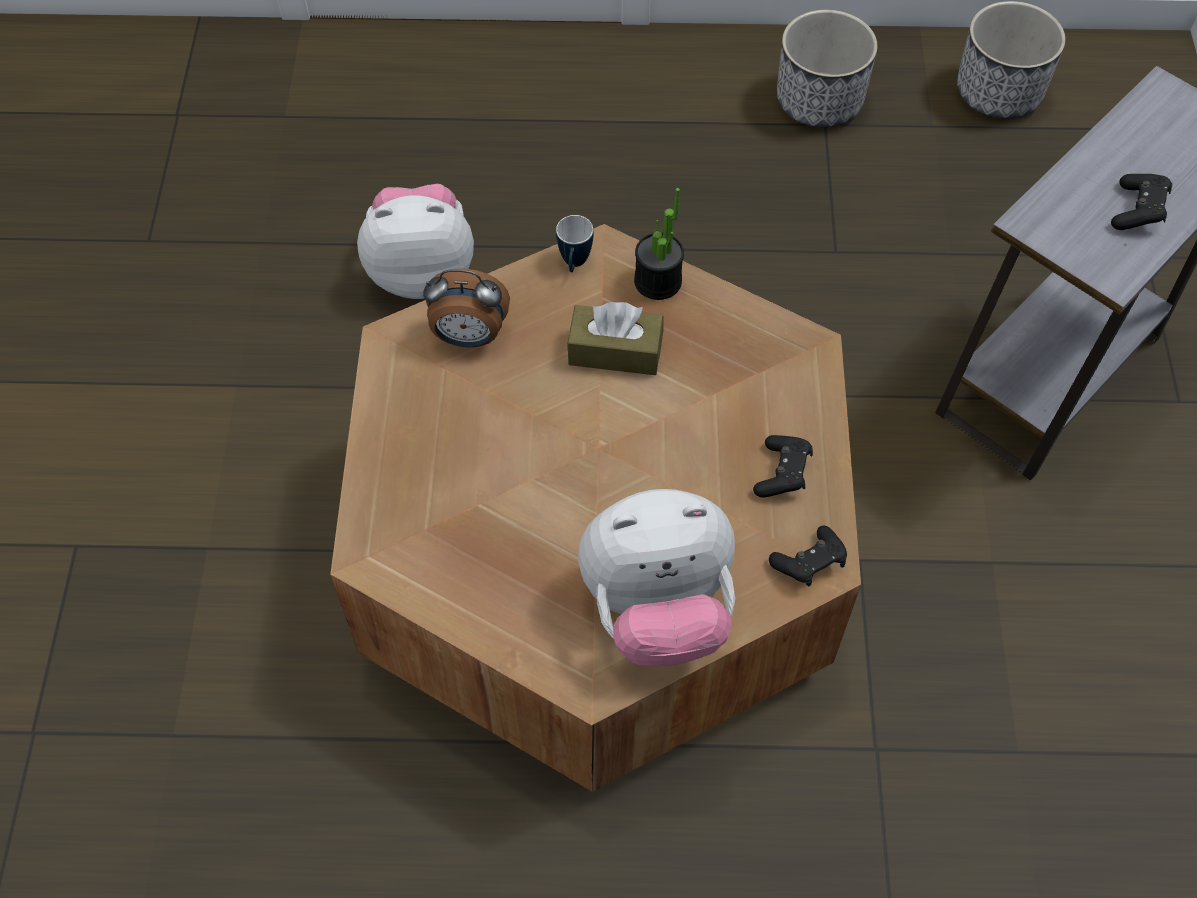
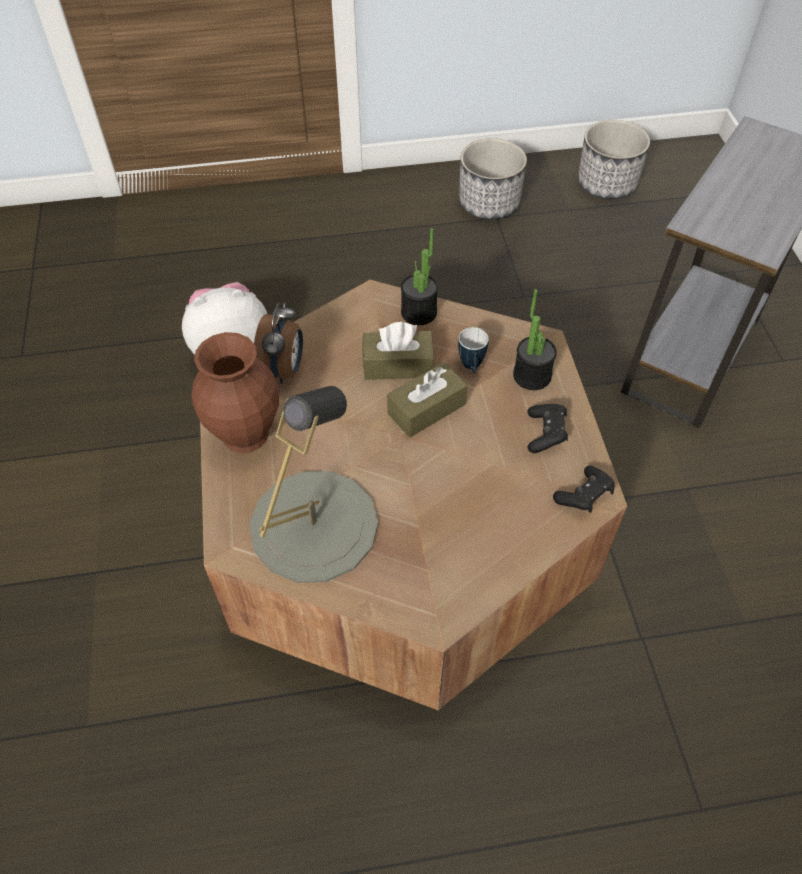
camera: 10 degrees left, 5 degrees down
(408, 416) = (247, 435): none -> brown vase
(468, 337) = (283, 370): alarm clock -> alarm clock turned 75 degrees counterclockwise
(468, 545) = (313, 525): none -> grey table lamp
(574, 265) = (353, 309): mug -> mug (471, 367)
(638, 417) = (426, 409): none -> brown tissue box
(658, 609) = (475, 550): plush toy -> none
(784, 392) = (532, 376): none -> potted plant
(1138, 211) = (765, 206): black game controller -> none

